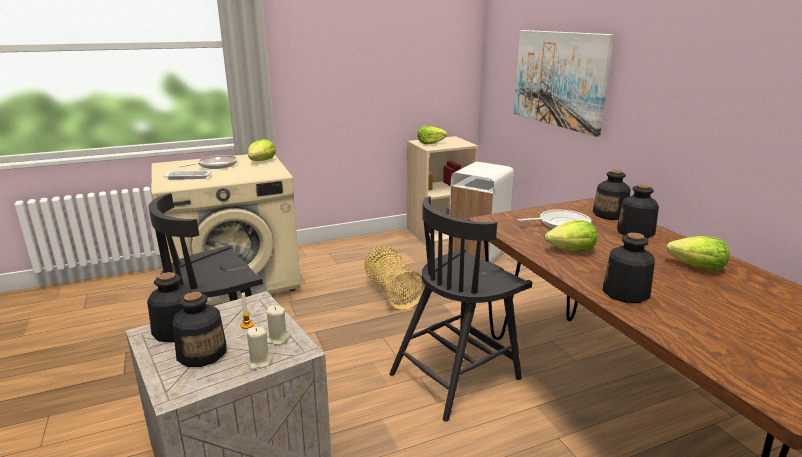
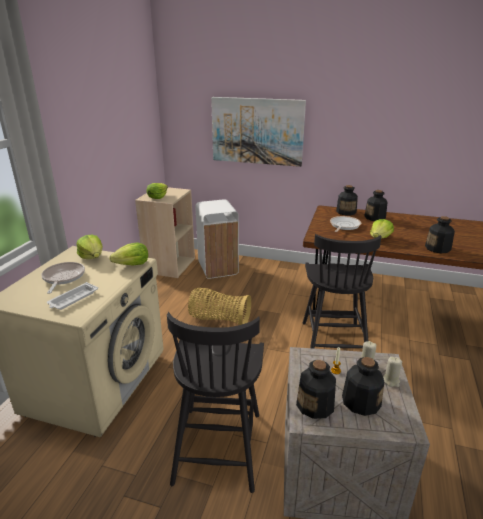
camera: 50 degrees left, 5 degrees up
(697, 267) = (424, 225): lettuce -> lettuce (132, 264)

